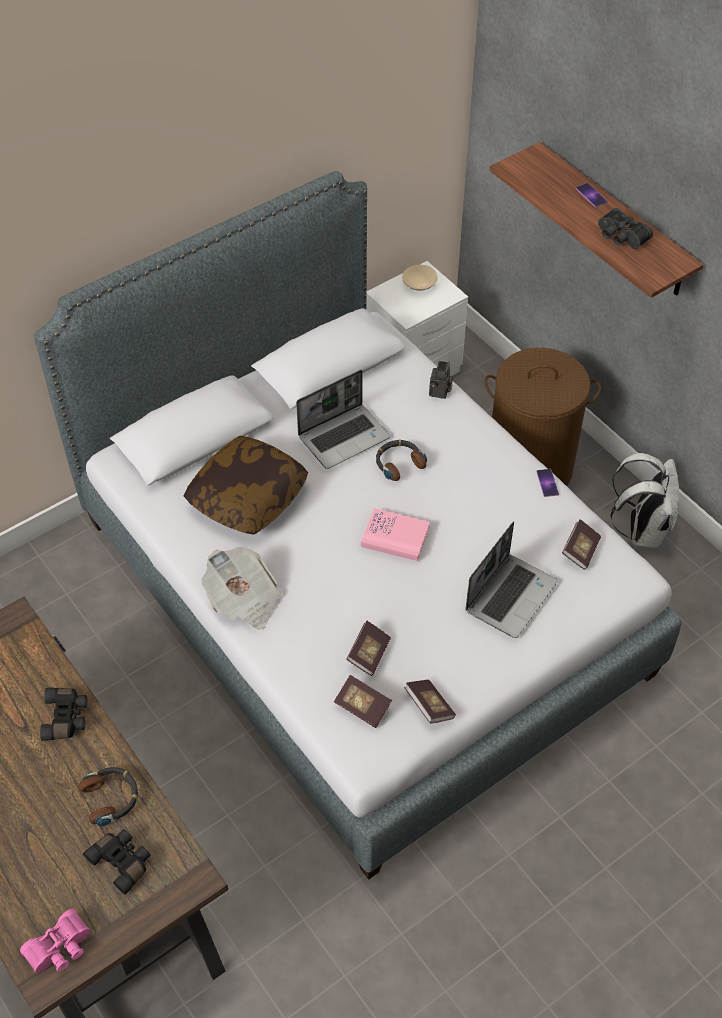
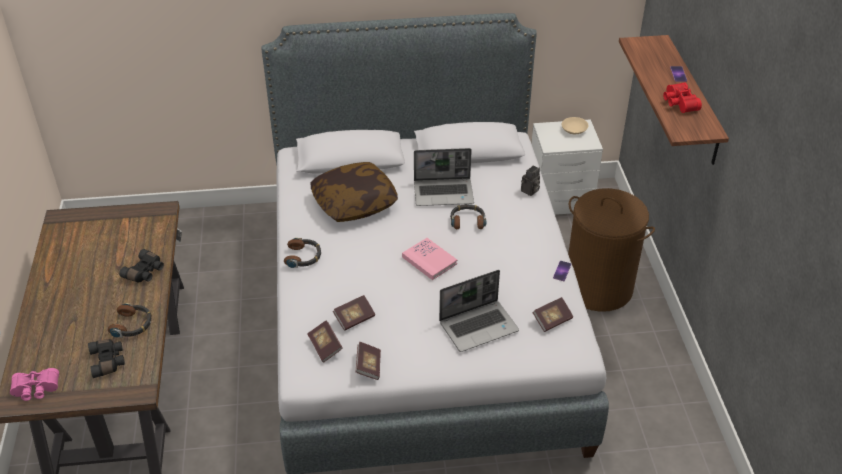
camera: 30 degrees right, 10 degrees down
(243, 600) = (303, 257): newspaper -> headphones
(620, 237) = (678, 103): black binoculars -> red binoculars
(641, 530) = (654, 359): white backpack -> none

